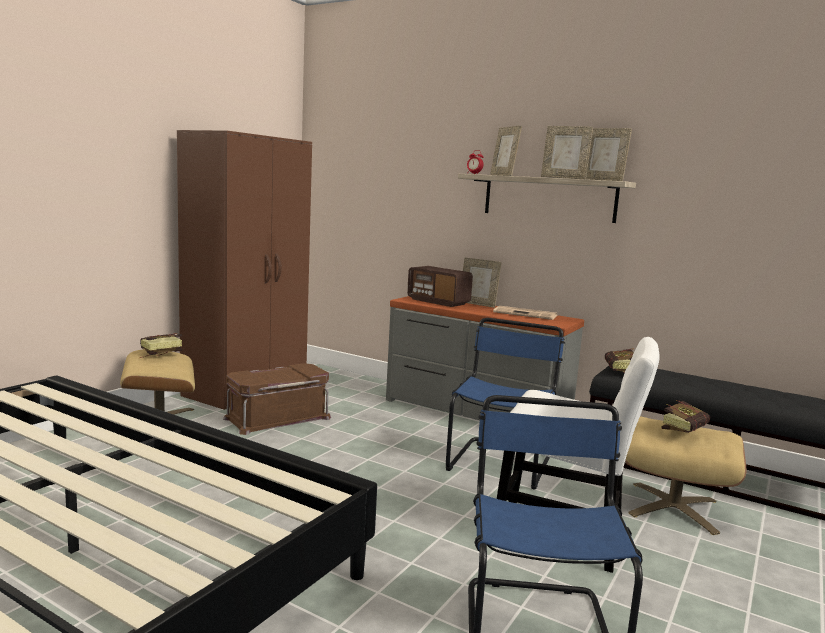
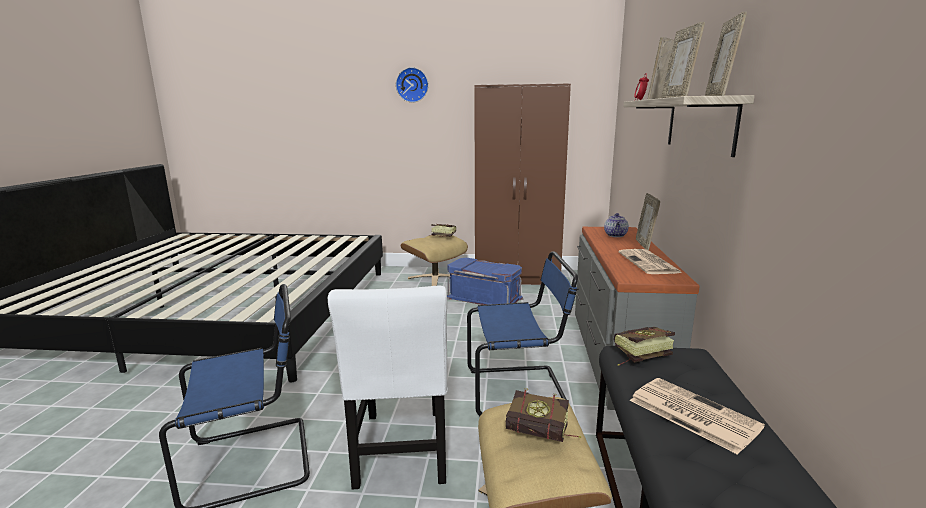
camera: 65 degrees right, 5 degrees up
(78, 112) = (412, 85): none -> wall clock
(277, 417) = (484, 298): brown storage box -> blue storage box
(438, 302) = (616, 235): radio -> teapot
(699, 385) = (691, 413): none -> newspaper

